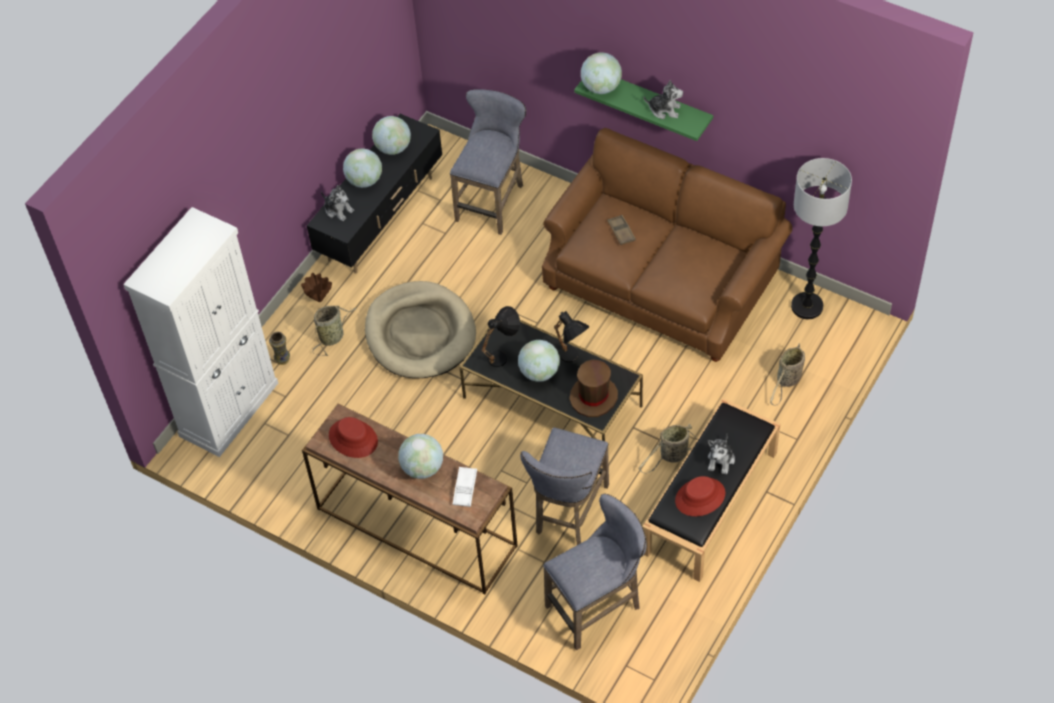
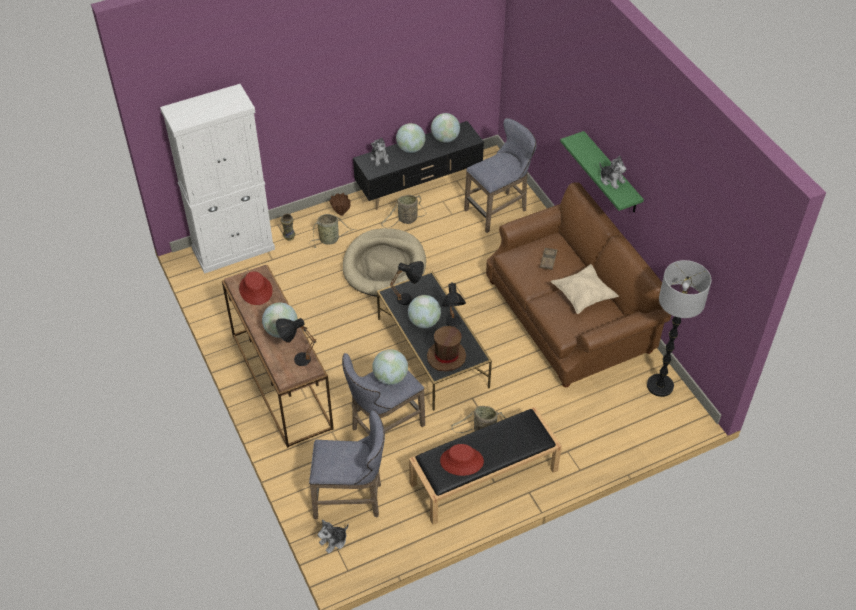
camera: 30 degrees right, 5 degrees down
(465, 488) = (296, 359): white tray -> black table lamp
(601, 87) = (579, 146): globe -> globe (390, 377)
(687, 252) = (583, 296): none -> beige pillow
(721, 460) = (497, 445): plush toy -> plush toy (334, 541)
(788, 380) = (605, 427): basket -> basket (406, 220)

